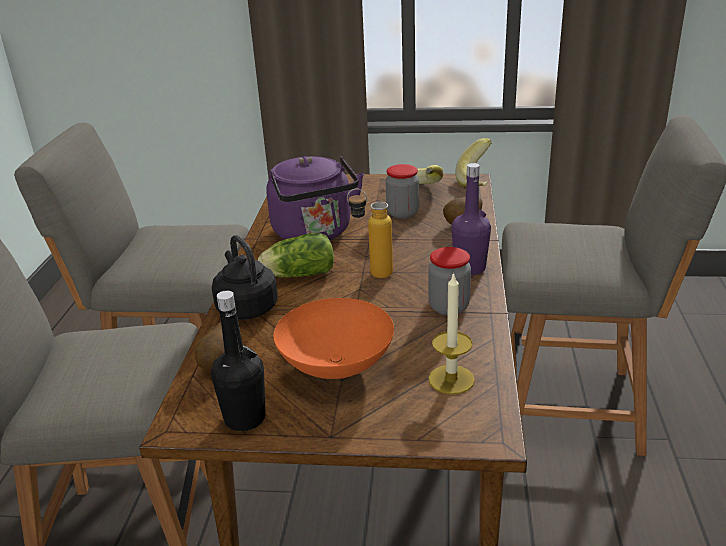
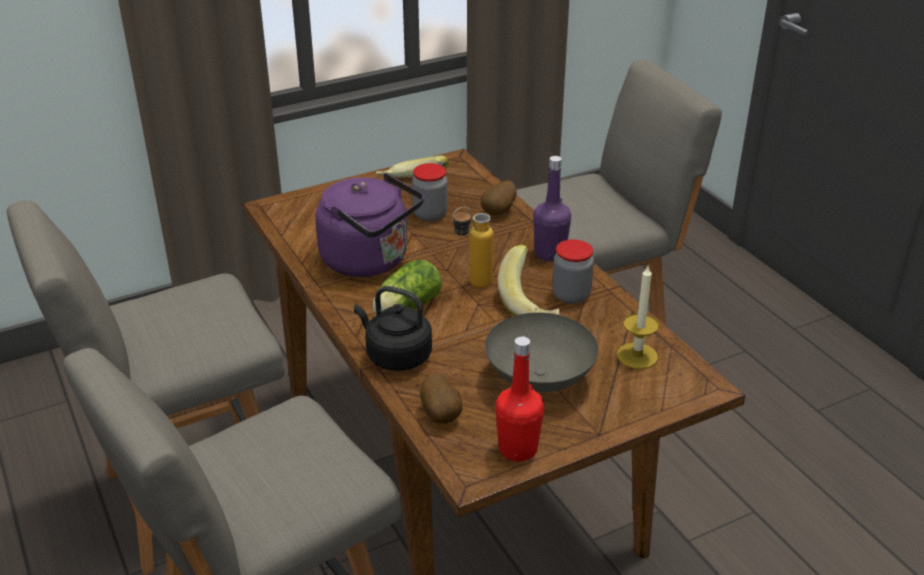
camera: 35 degrees left, 5 degrees up
(245, 418) = (518, 449): black bottle -> red bottle
(337, 367) = (541, 379): orange bowl -> grey bowl
(479, 181) = (464, 159): banana -> banana (531, 304)

